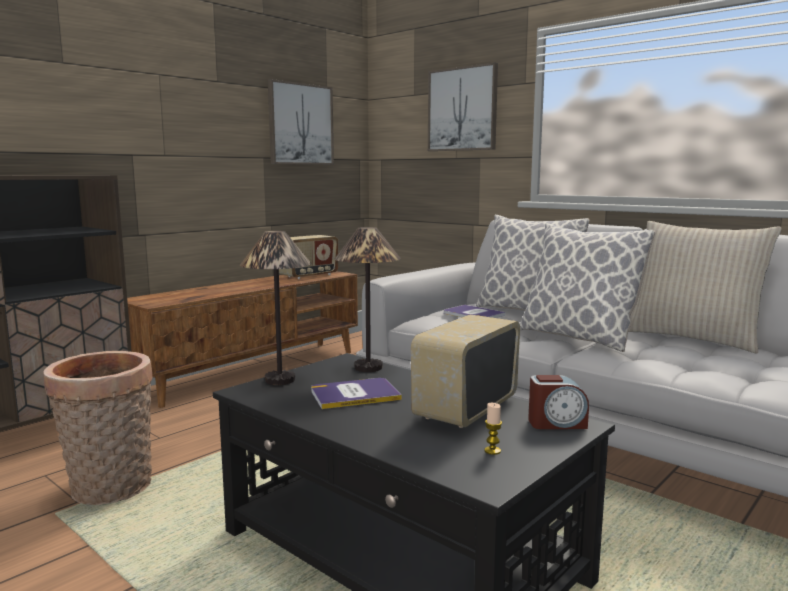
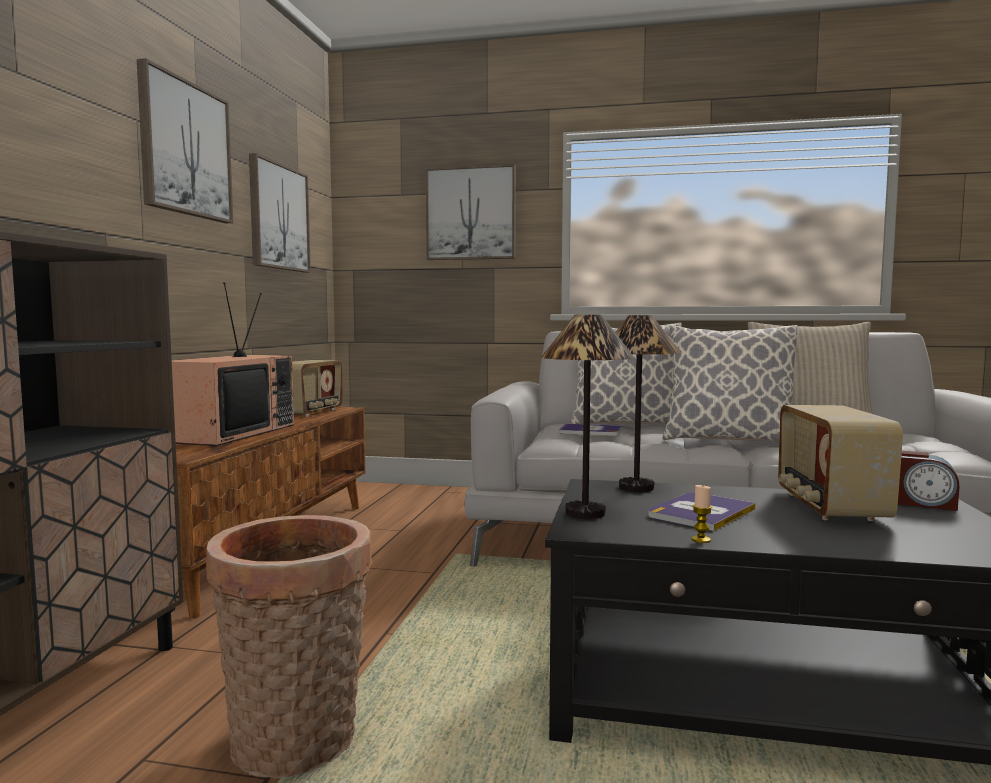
camera: 30 degrees left, 5 degrees down
(202, 87) = (185, 149): none -> picture
(222, 288) = (231, 433): none -> television
(492, 451) = (952, 533): candle -> candle (701, 540)
(556, 423) = (922, 503): alarm clock -> alarm clock turned 60 degrees clockwise

